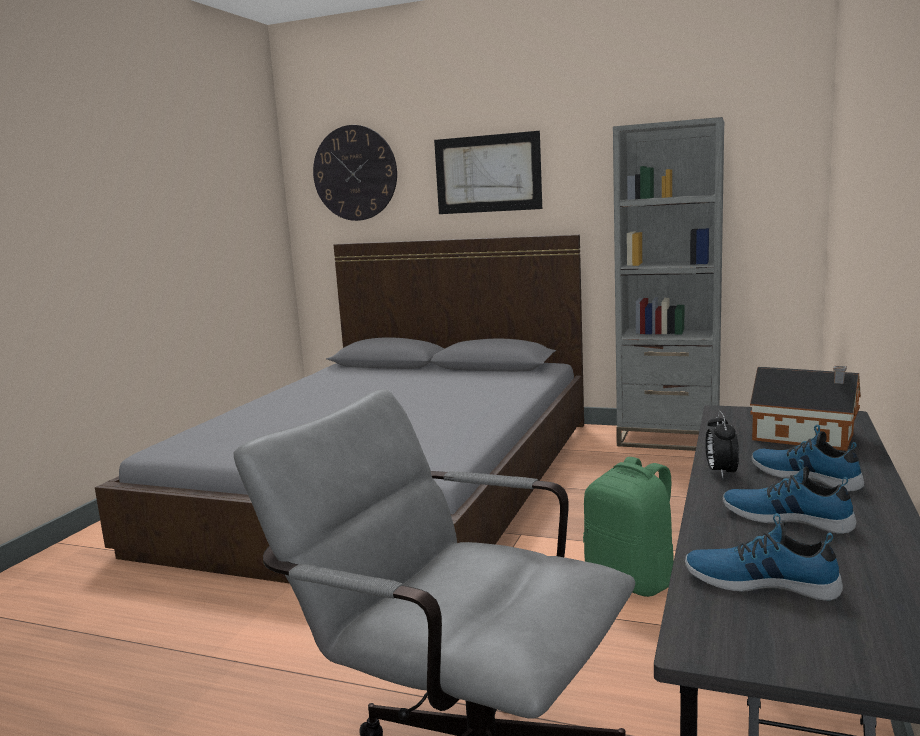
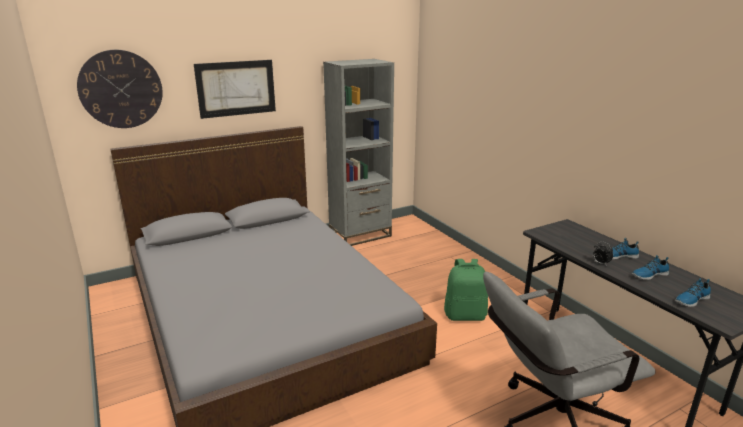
camera: 50 degrees left, 10 degrees up
(807, 437) = (582, 238): toy house -> none

